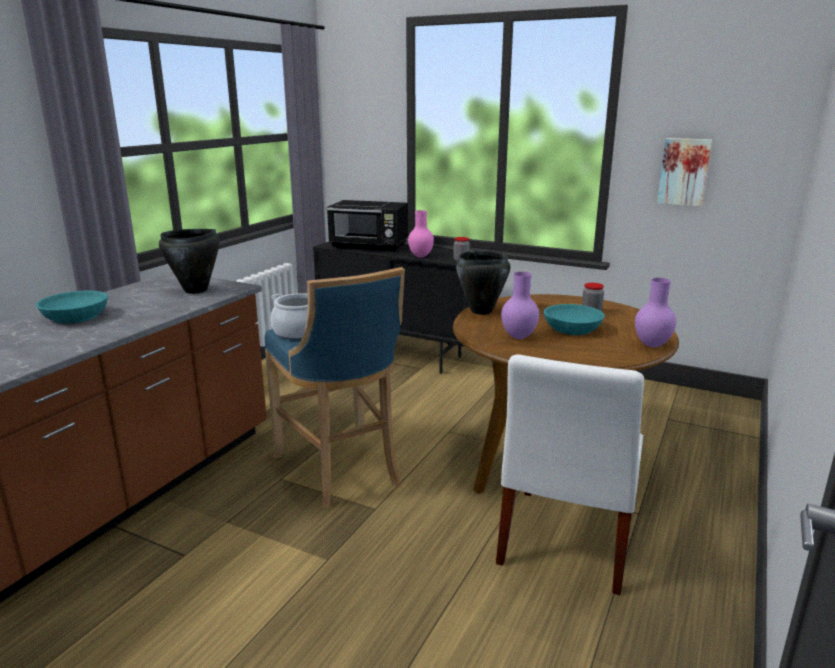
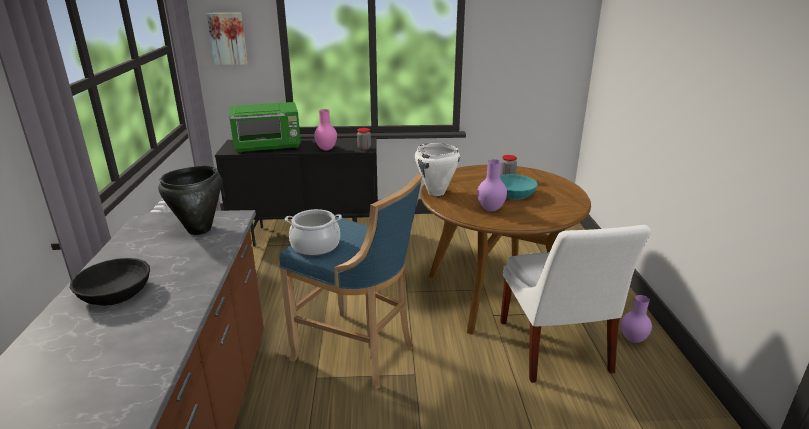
camera: 30 degrees left, 5 degrees up
(76, 316) = (115, 292): turquoise bowl -> black bowl
(369, 246) = (268, 146): black microwave -> green microwave
(481, 311) = (436, 192): black cooking pot -> white cooking pot
(652, 345) = (574, 196): purple vase -> purple vase (633, 339)
(684, 172) = (515, 59): picture -> picture (228, 38)

